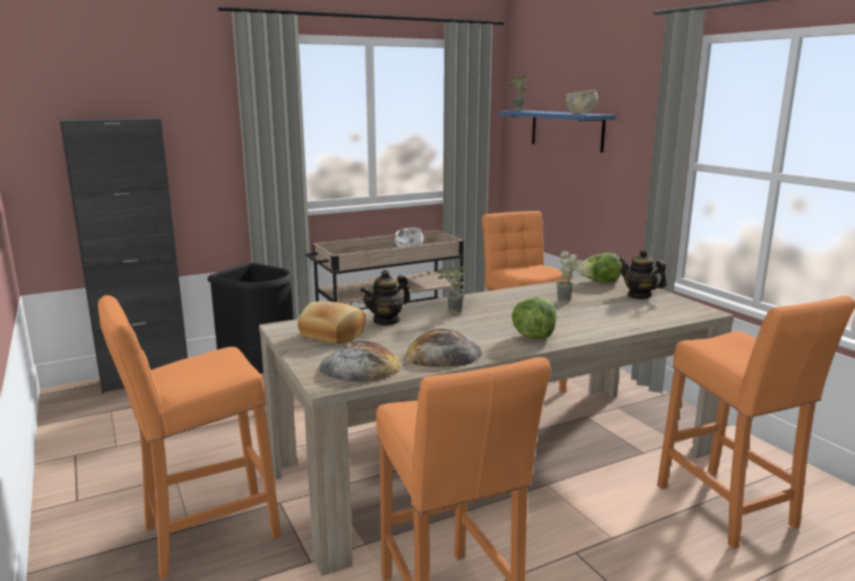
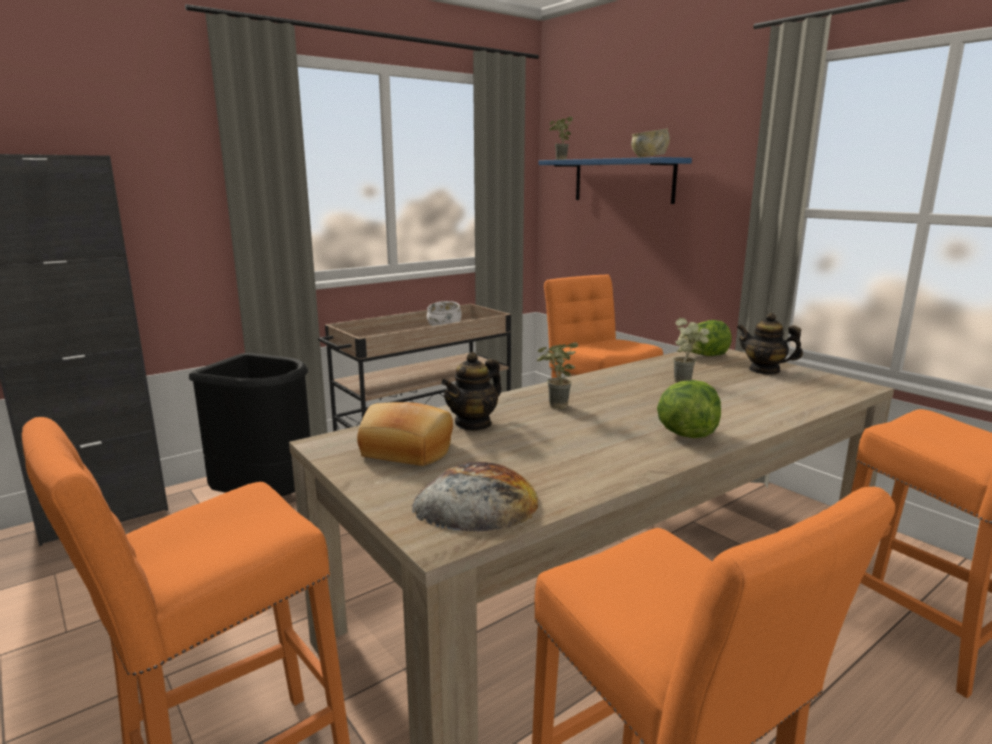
camera: 10 degrees left, 0 degrees up
(443, 354) = (585, 470): bread -> none

